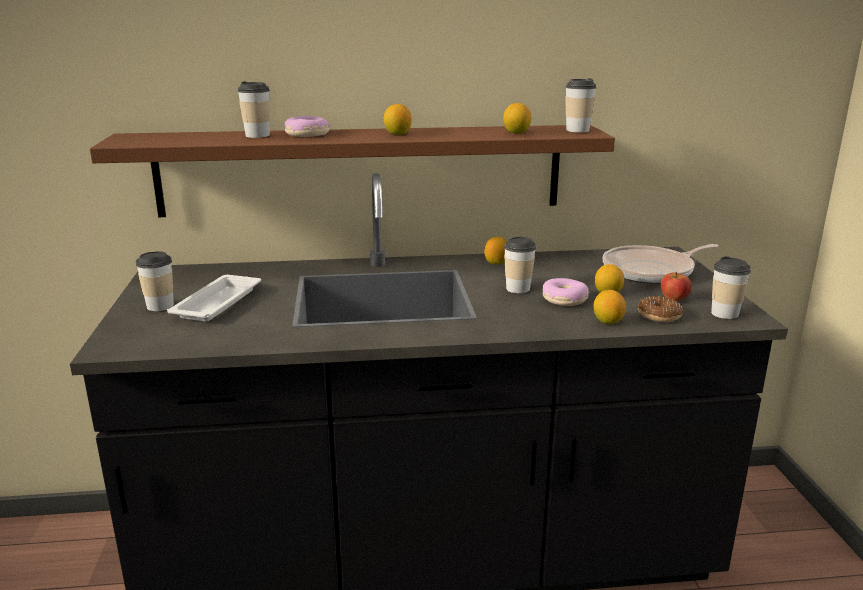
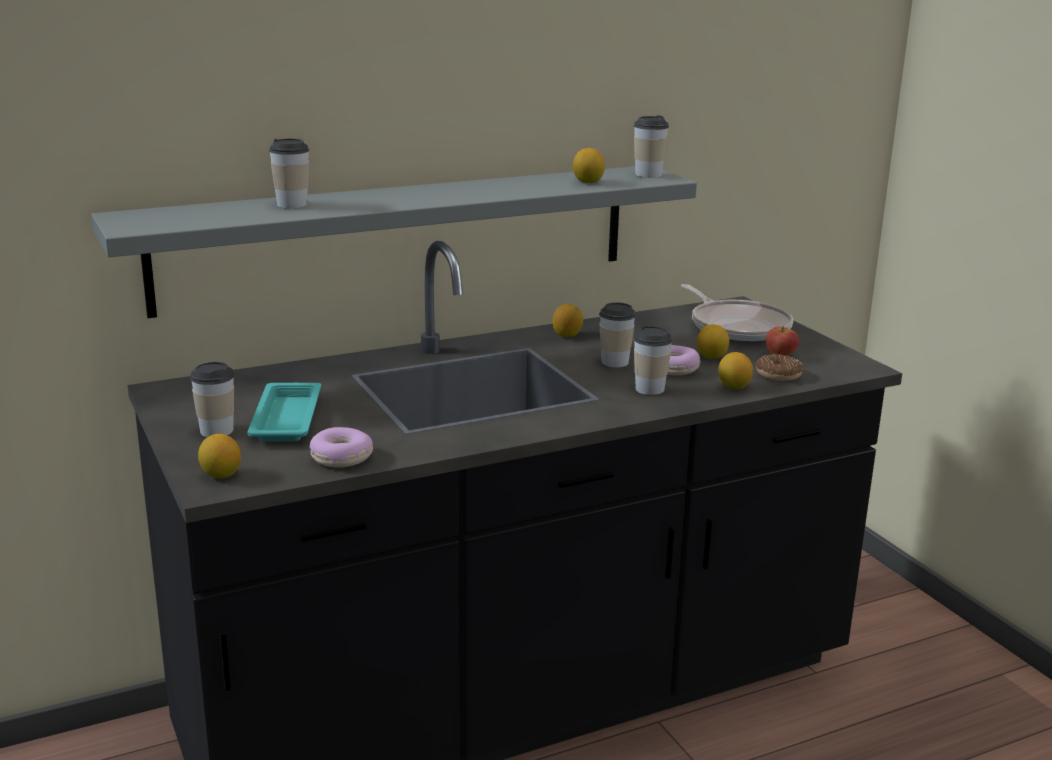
camera: 20 degrees left, 0 degrees up
(219, 302) = (287, 418): white tray -> turquoise tray
(306, 134) = (351, 200): donut -> donut (341, 458)
(361, 170) = (399, 237): brown shelf -> grey shelf
(397, 134) = (458, 192): lemon -> lemon (221, 475)
(651, 271) = (737, 327): frying pan -> frying pan turned 75 degrees counterclockwise
(724, 313) = (837, 365): cup -> cup (649, 389)

